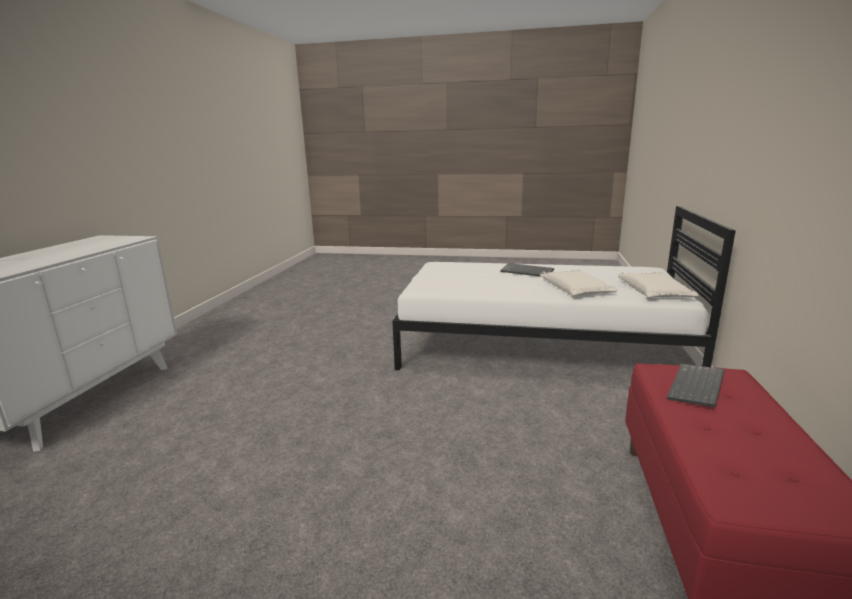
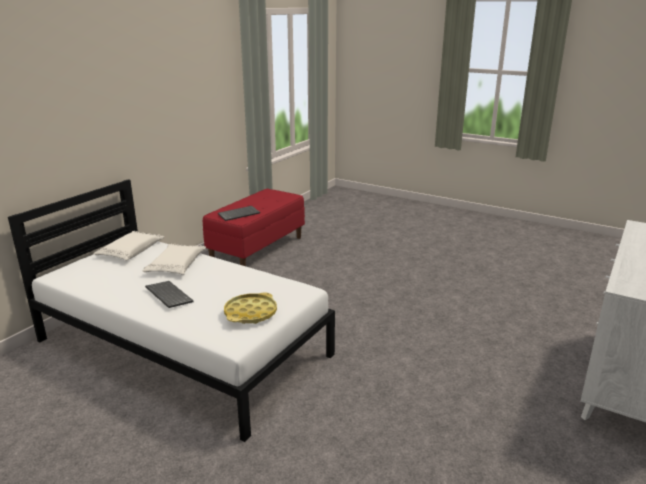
camera: 160 degrees left, 5 degrees up
(445, 273) = (251, 313): none -> yellow tray

